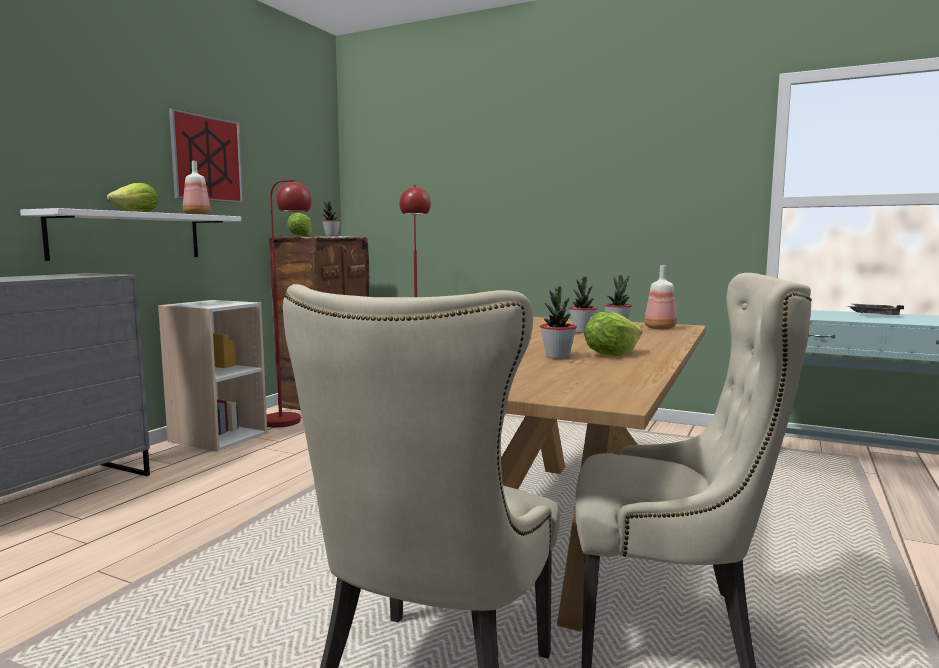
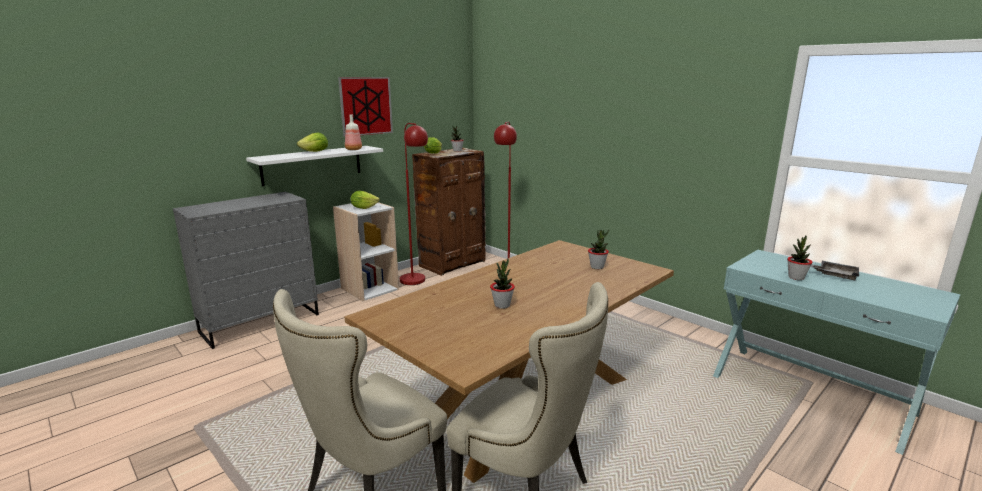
camera: 20 degrees right, 10 degrees up
(582, 331) = (564, 270): potted plant -> potted plant (796, 277)
(611, 354) = (540, 307): lettuce -> lettuce (363, 208)
(658, 328) = (628, 271): bottle -> none

